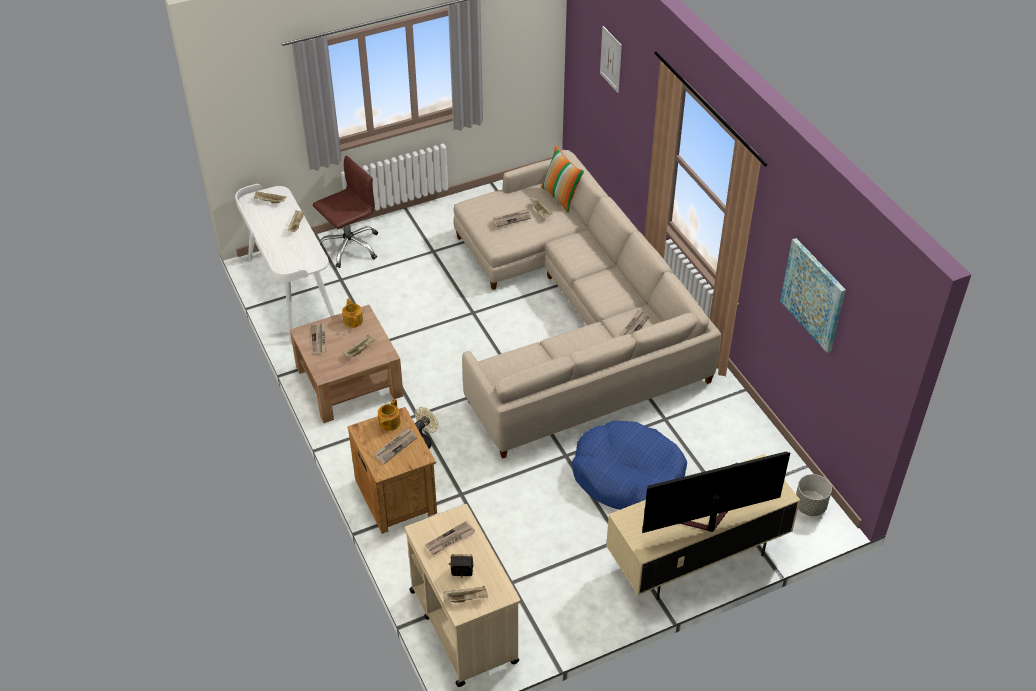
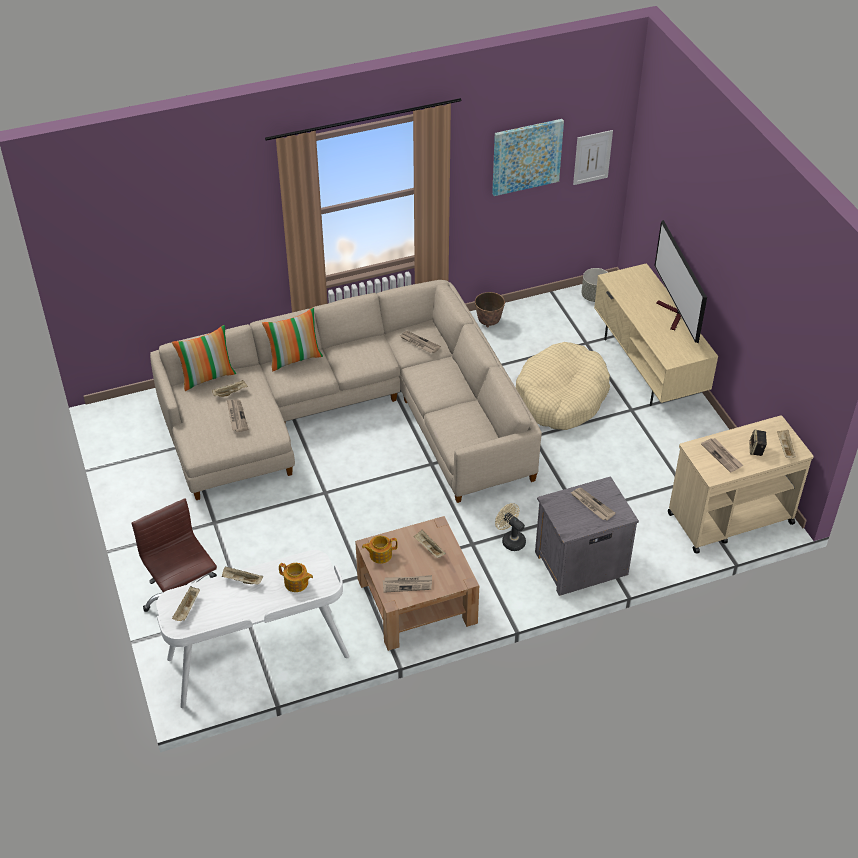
camera: 85 degrees left, 0 degrees up
(389, 423) = (560, 509): teapot -> teapot (296, 583)
(396, 495) = (579, 563): brown nightstand -> grey nightstand
(595, 246) = (295, 358): none -> pillow
(611, 59) = (160, 219): picture -> picture (592, 157)
(628, 477) = (561, 397): blue dog bed -> beige dog bed
(736, 413) = (489, 322): none -> planter

